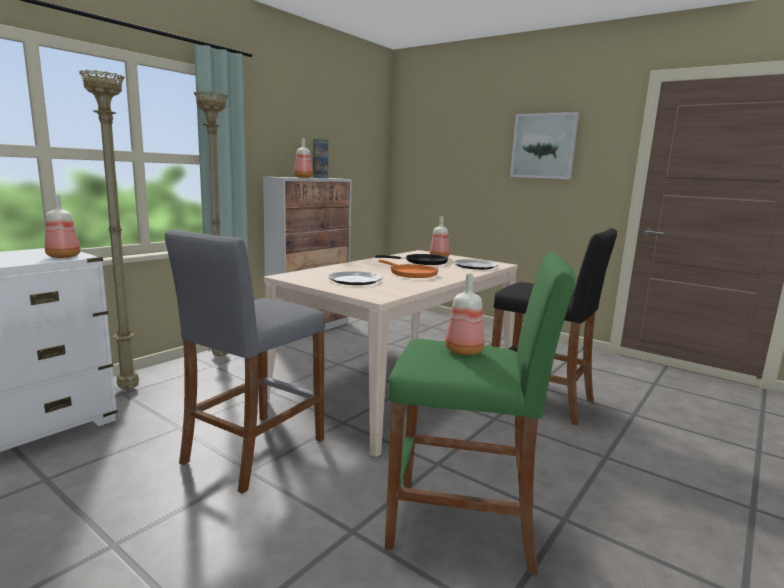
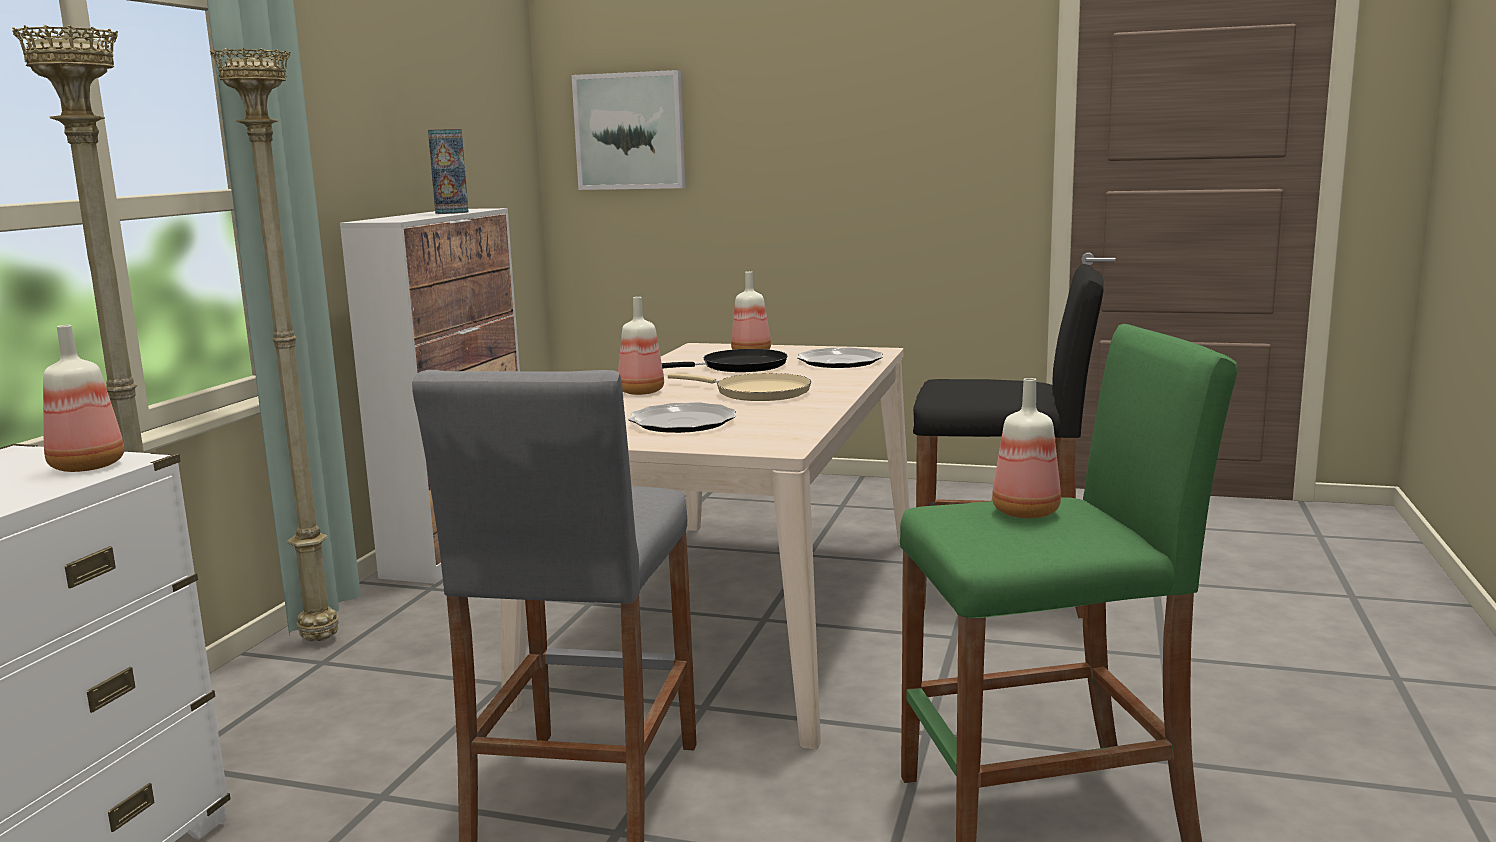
camera: 20 degrees left, 0 degrees up
(302, 177) = (422, 216): bottle -> bottle (640, 392)
(411, 273) = (756, 393): orange frying pan -> beige frying pan
(543, 146) = (878, 113): picture -> picture (630, 131)

